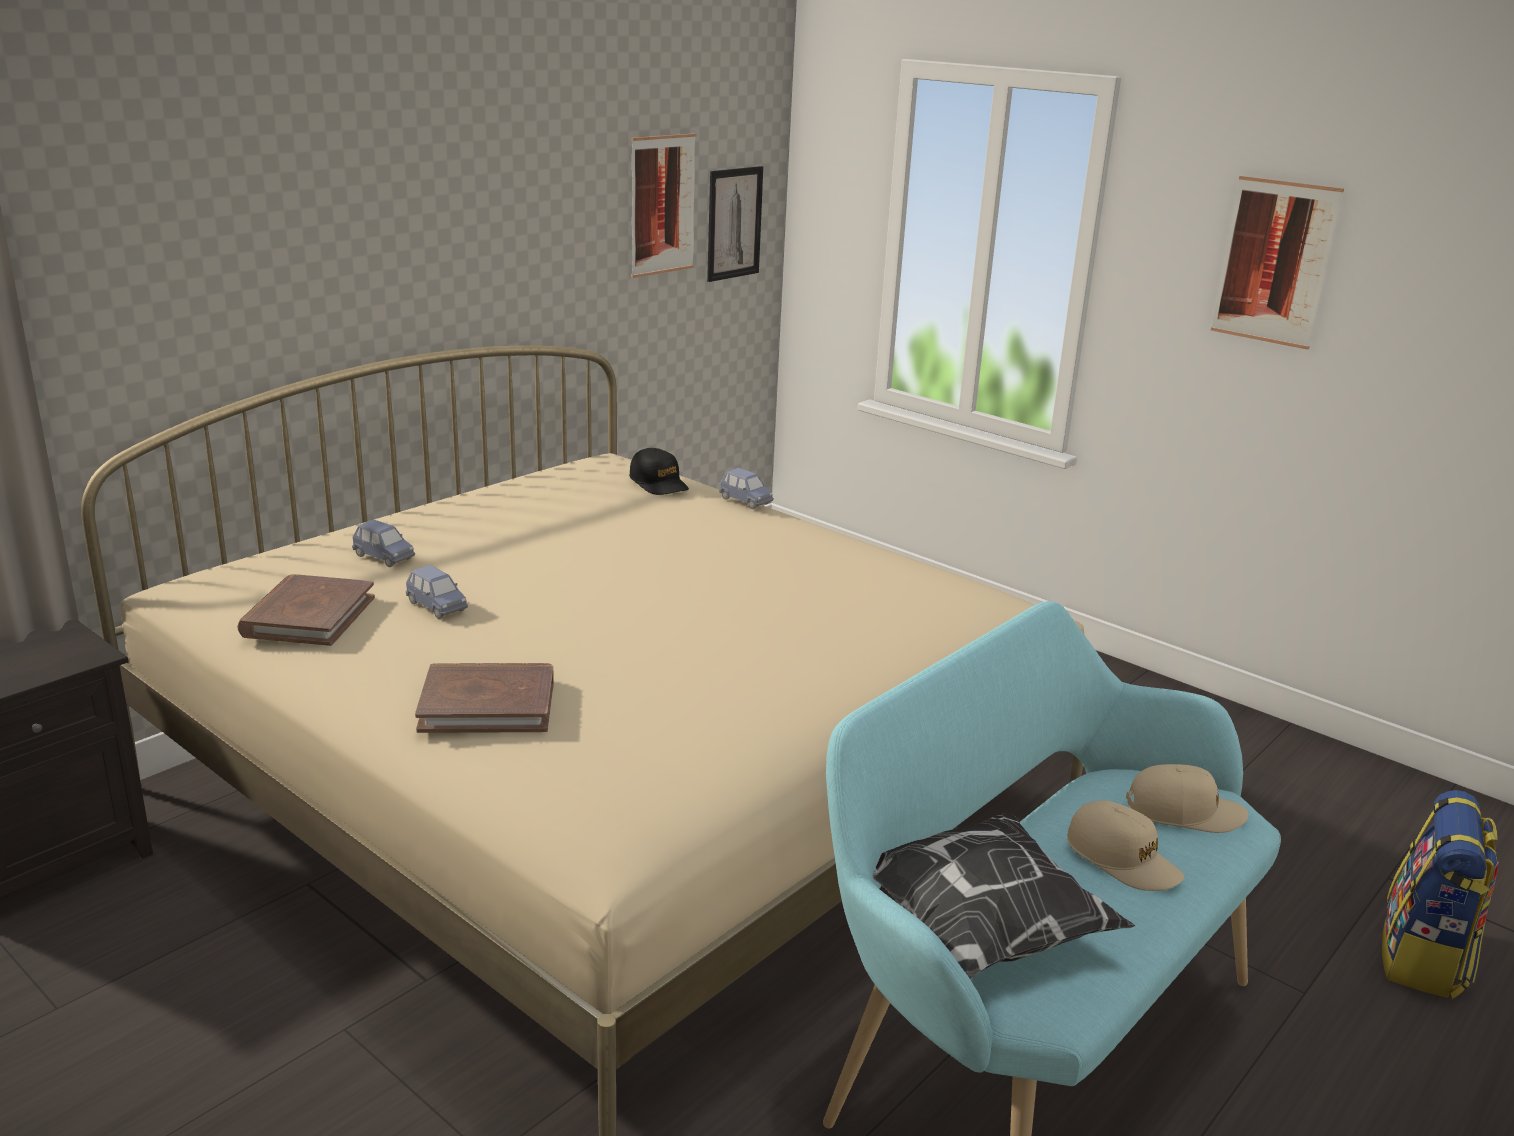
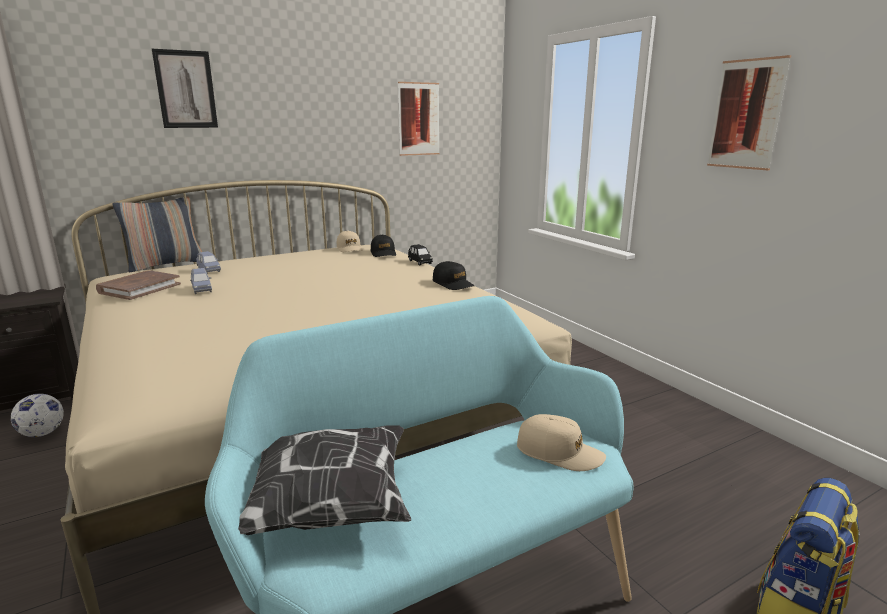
camera: 20 degrees right, 5 degrees down
(135, 919) = (43, 433): none -> football
(257, 547) = (166, 264): none -> pillow
(488, 704) = (159, 330): brown book -> none
(734, 223) = (466, 133): picture -> picture (186, 89)
(745, 501) = (420, 262): blue toy car -> black toy car
(854, 549) = (453, 284): none -> black cap
(1123, 859) = (482, 476): beige cap -> beige cap (349, 248)

